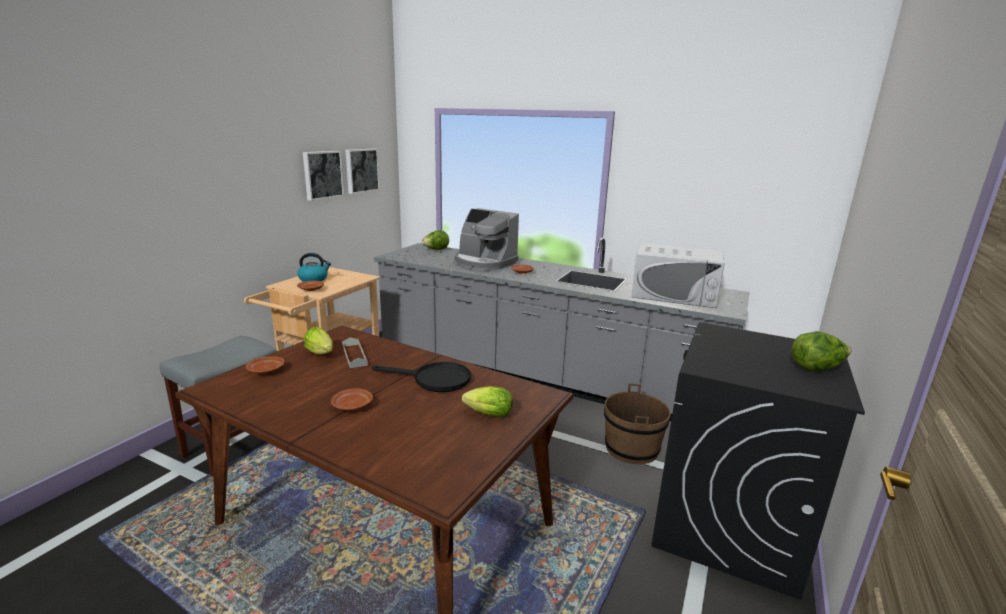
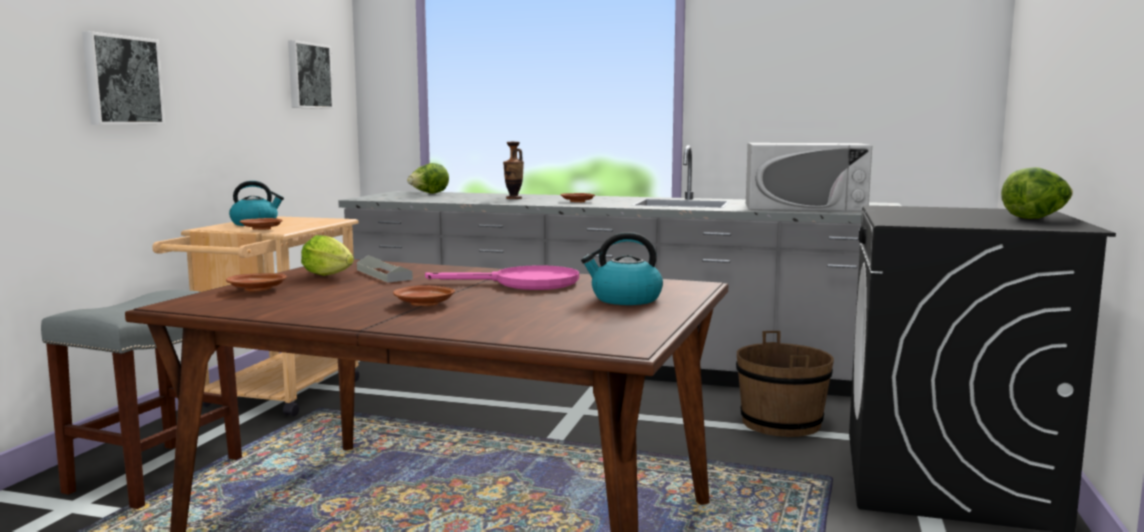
camera: 10 degrees left, 10 degrees down
(322, 174) = (257, 72): picture -> picture (121, 80)
(434, 380) = (524, 283): black frying pan -> pink frying pan
(484, 263) = (513, 198): coffee machine -> vase
(486, 414) = (625, 299): lettuce -> kettle

